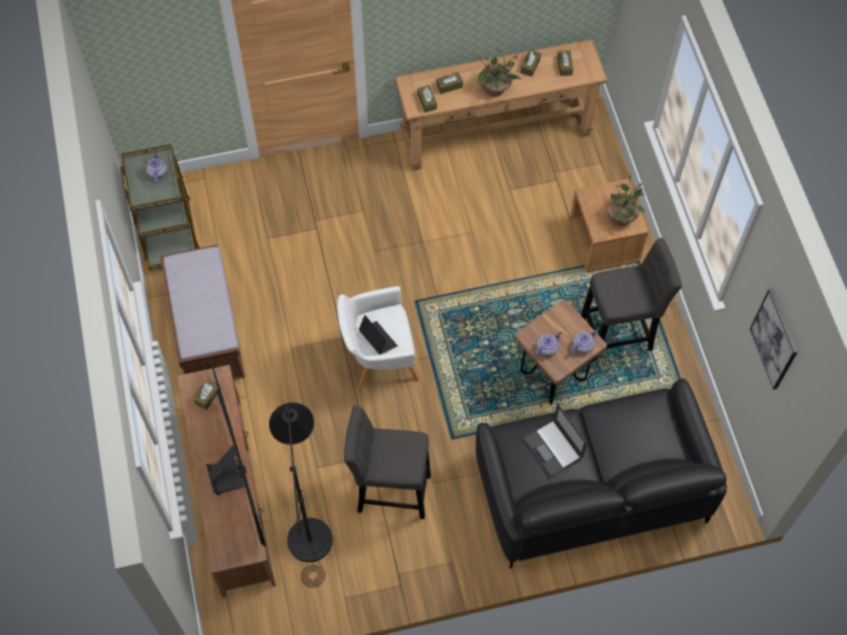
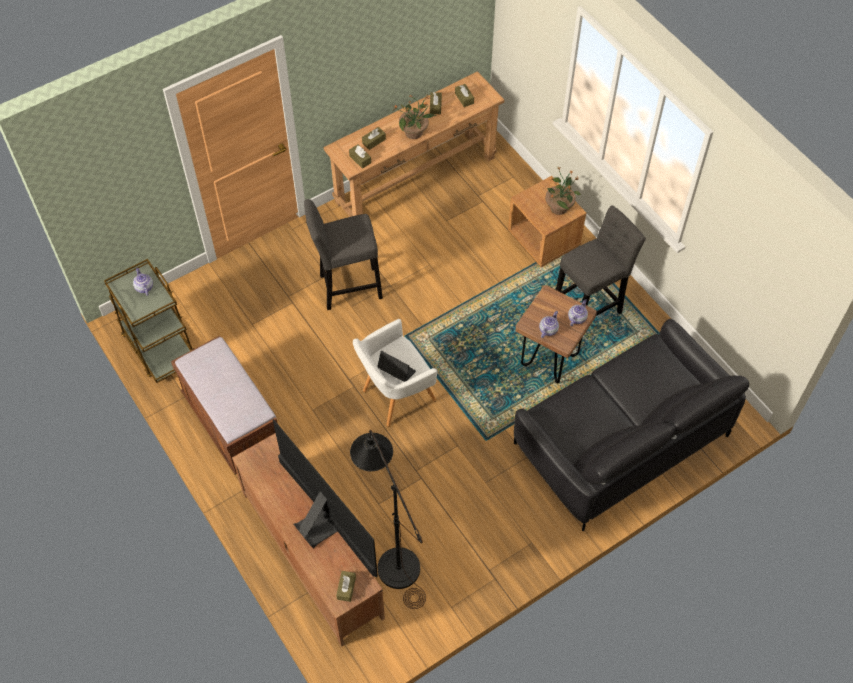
camera: 20 degrees left, 5 degrees down
(208, 396) = (268, 466): brown tissue box -> brown tissue box (346, 588)
(389, 491) = (451, 502): grey stool -> grey stool (347, 288)
(553, 448) = (585, 412): laptop -> none
(774, 339) = (754, 246): picture -> none

